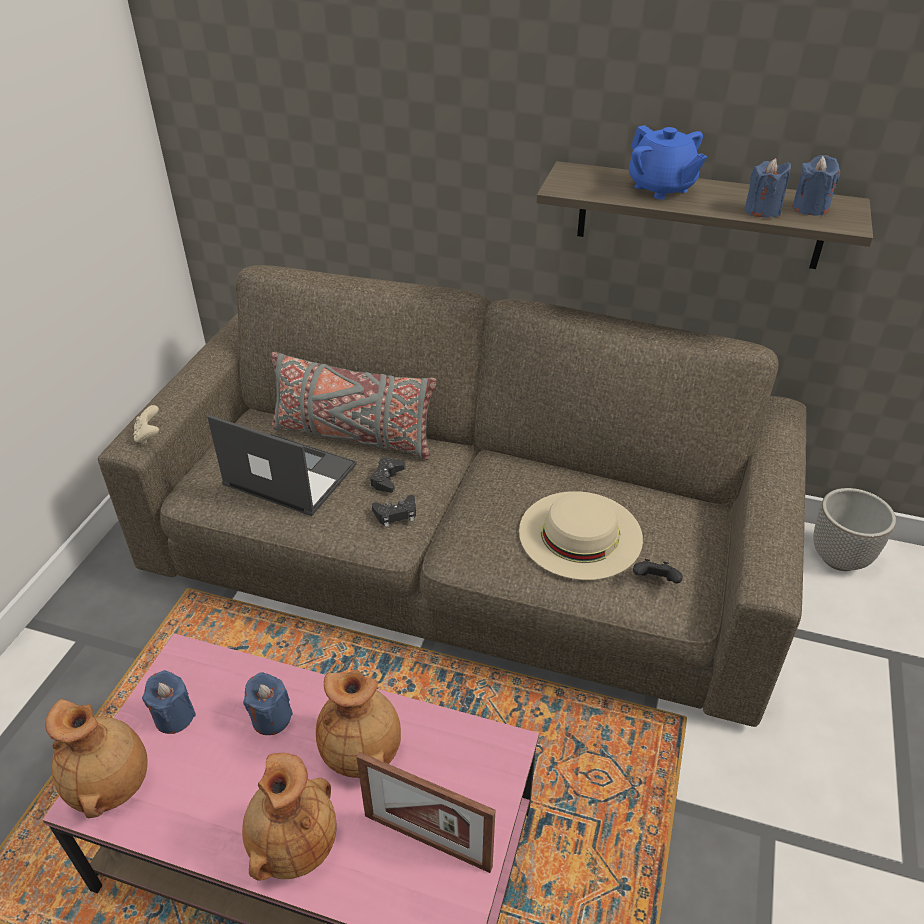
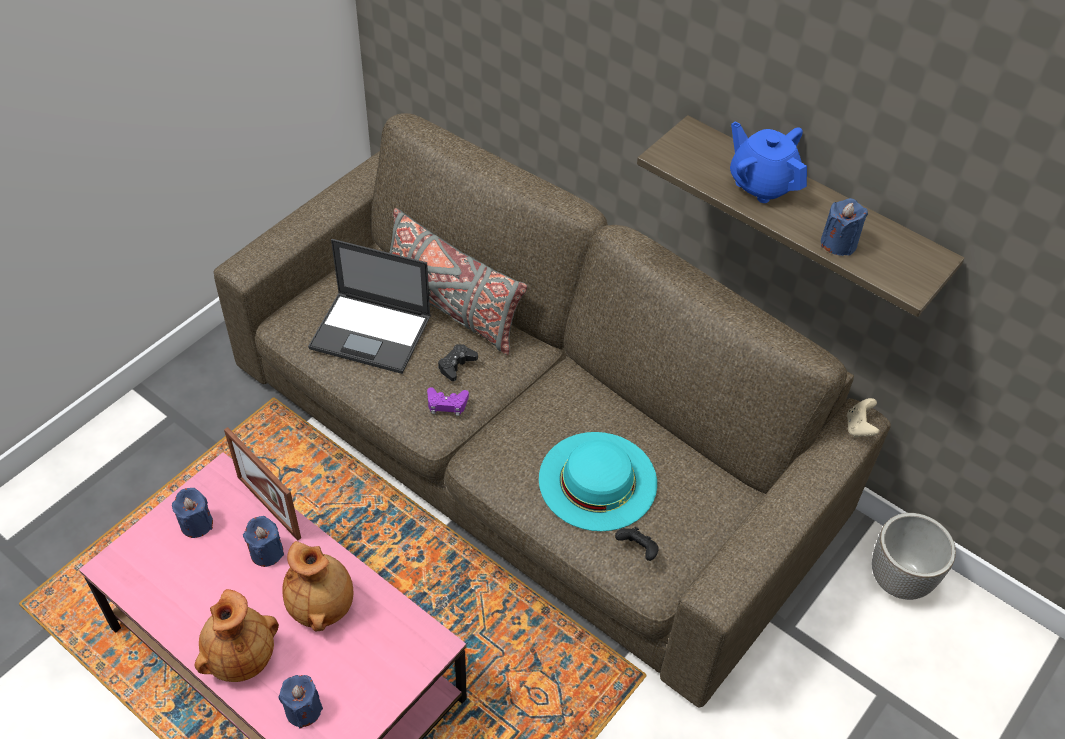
camera: 20 degrees right, 10 degrees up
(112, 784) = (134, 561): brown vase -> none
(149, 436) = (261, 263): beige game controller -> beige game controller (859, 427)
(288, 474) = (372, 332): laptop -> laptop turned 150 degrees clockwise
(396, 514) = (447, 404): black game controller -> purple game controller
(427, 841) = (337, 693): picture frame -> picture frame (269, 507)
(580, 534) = (598, 480): beige hat -> turquoise hat
(661, 188) = (762, 184): blue teapot -> blue teapot turned 150 degrees clockwise
(810, 208) = (890, 254): blue candle -> blue candle (303, 710)

